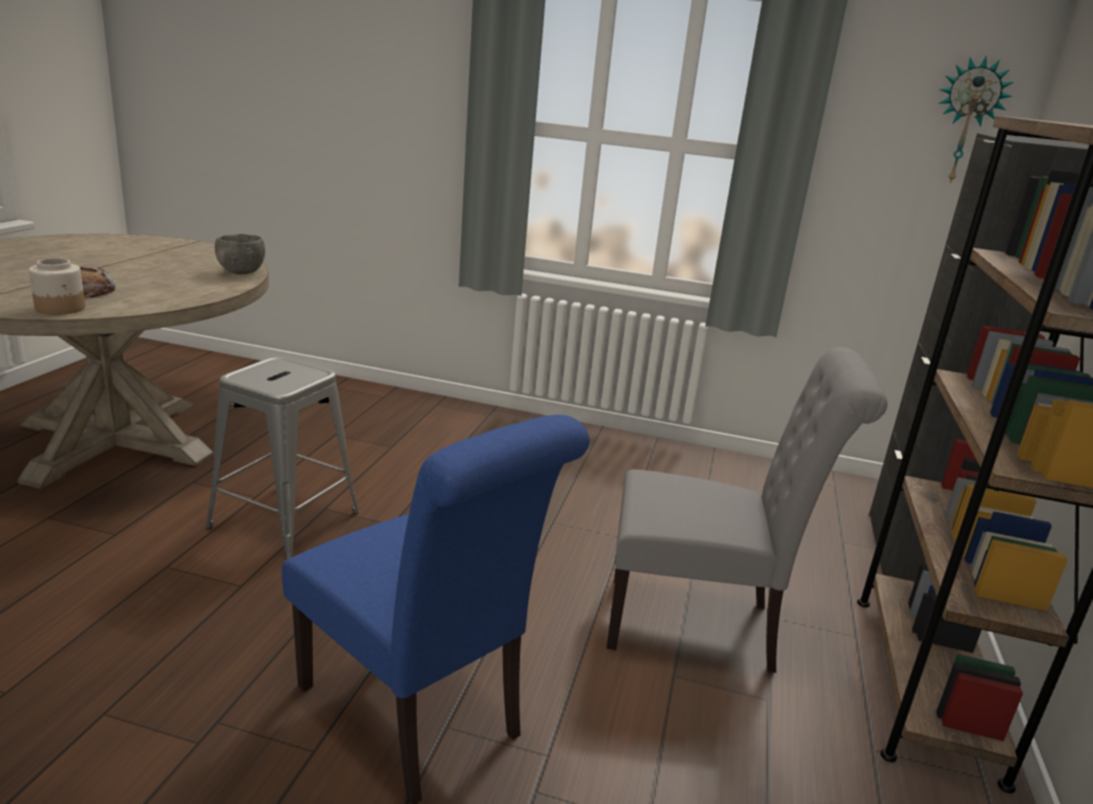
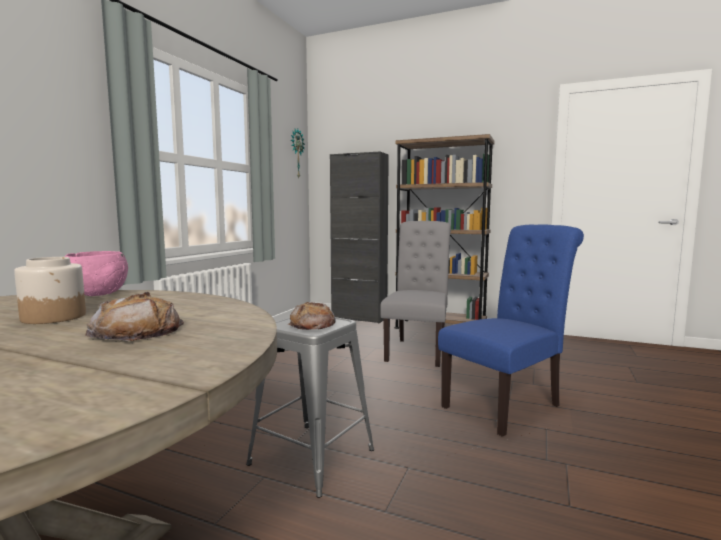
camera: 80 degrees left, 15 degrees down
(61, 308) = (227, 331): jar -> jar (54, 317)
(241, 273) = (98, 294): grey bowl -> pink bowl
(271, 375) = (313, 324): none -> bread

